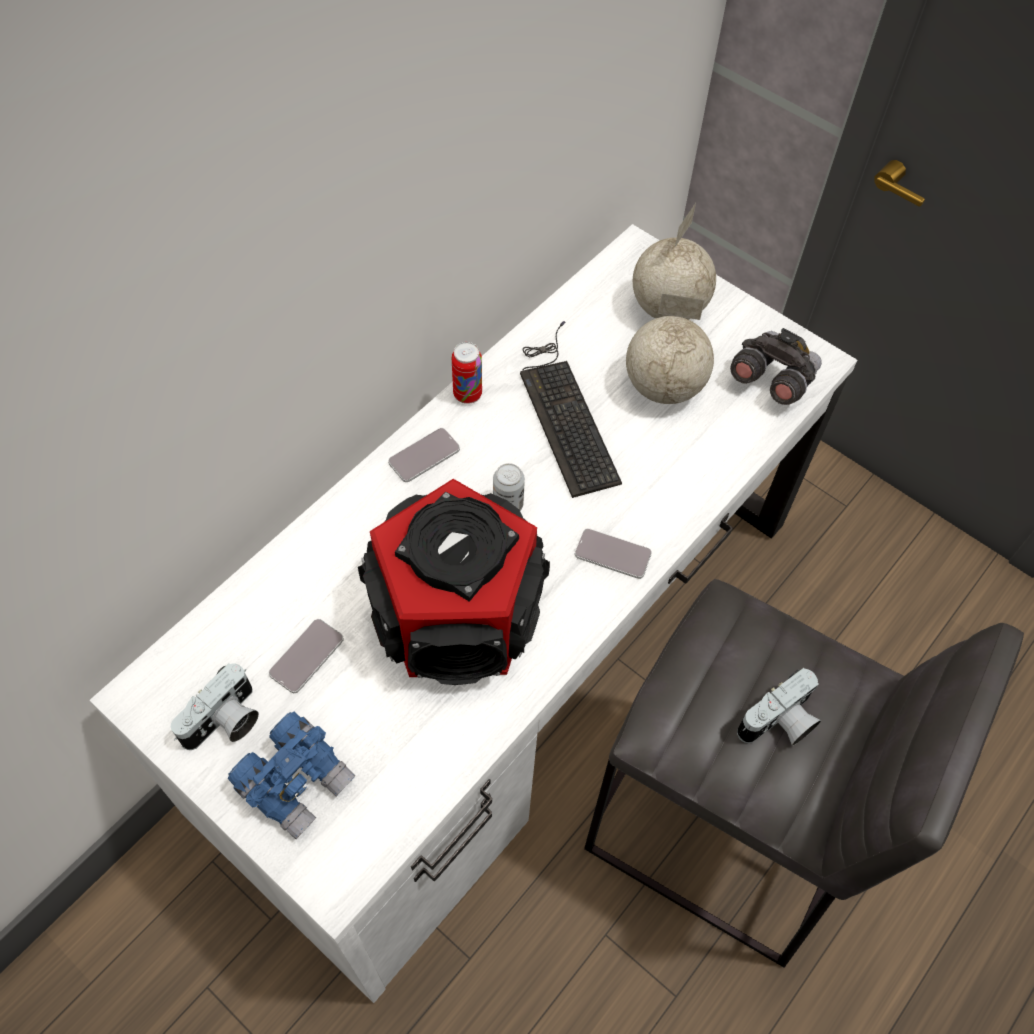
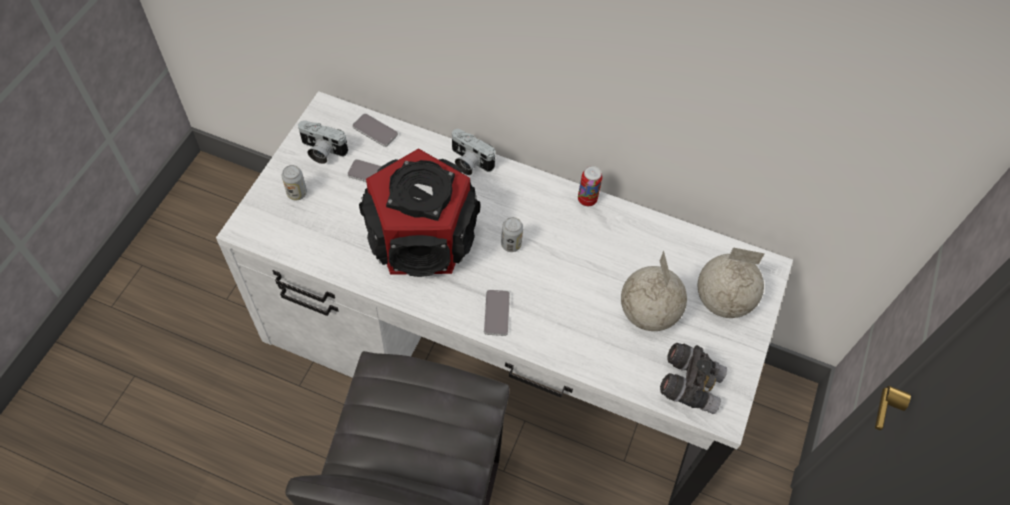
camera: 70 degrees right, 0 degrees up
(297, 781) = (297, 193): blue binoculars -> can
(424, 456) = (529, 190): phone -> phone (375, 130)
(565, 411) = (599, 258): keyboard -> none
(779, 724) = (402, 438): camera -> camera (469, 162)

